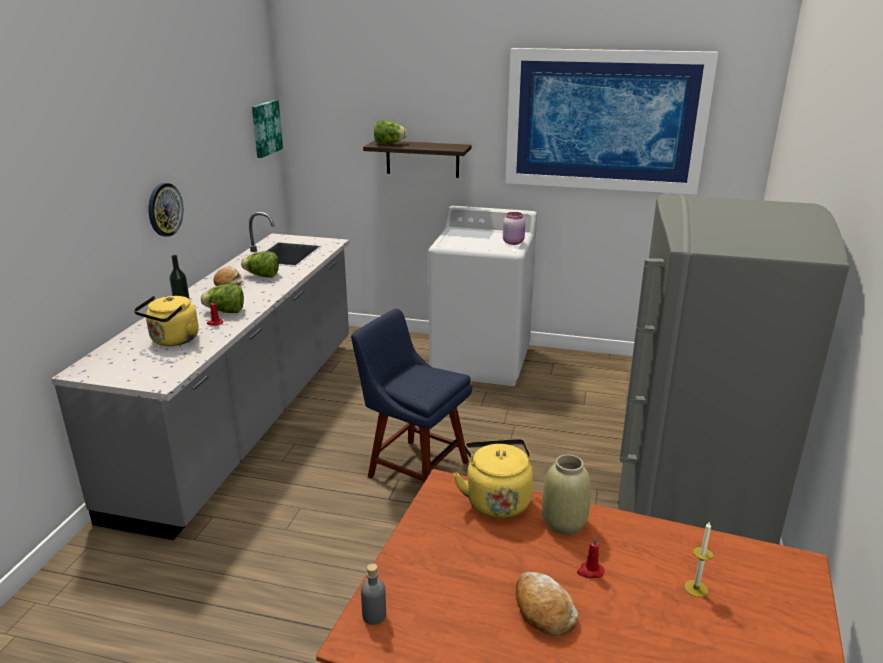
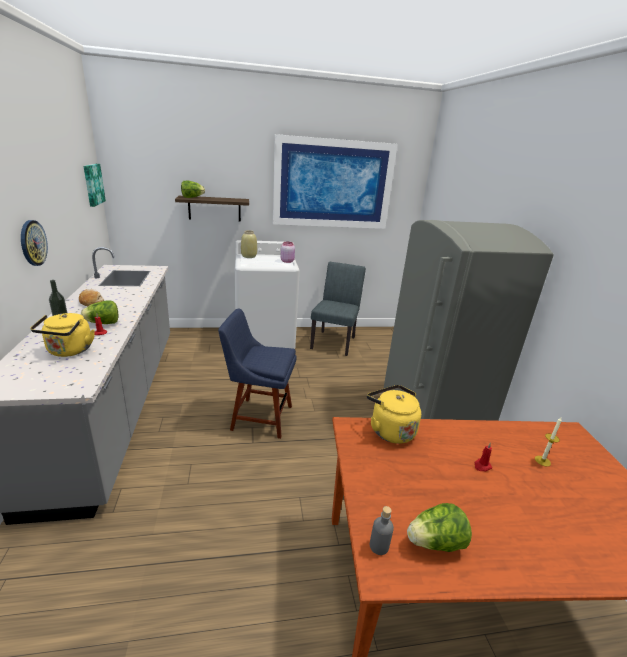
camera: 25 degrees left, 0 degrees up
(262, 276) = (117, 294): lettuce -> lettuce (435, 543)
(543, 610) = (479, 503): bread -> none
(563, 522) = (440, 436): beige vase -> beige vase (248, 256)
(593, 376) = (334, 341): none -> grey chair

